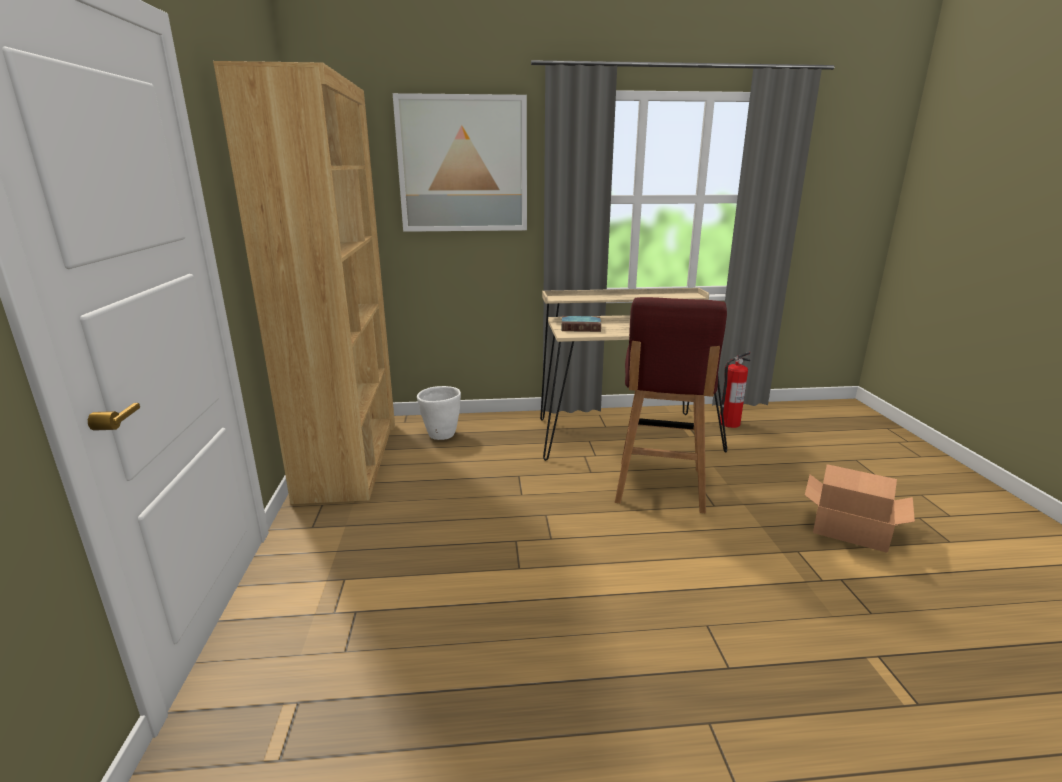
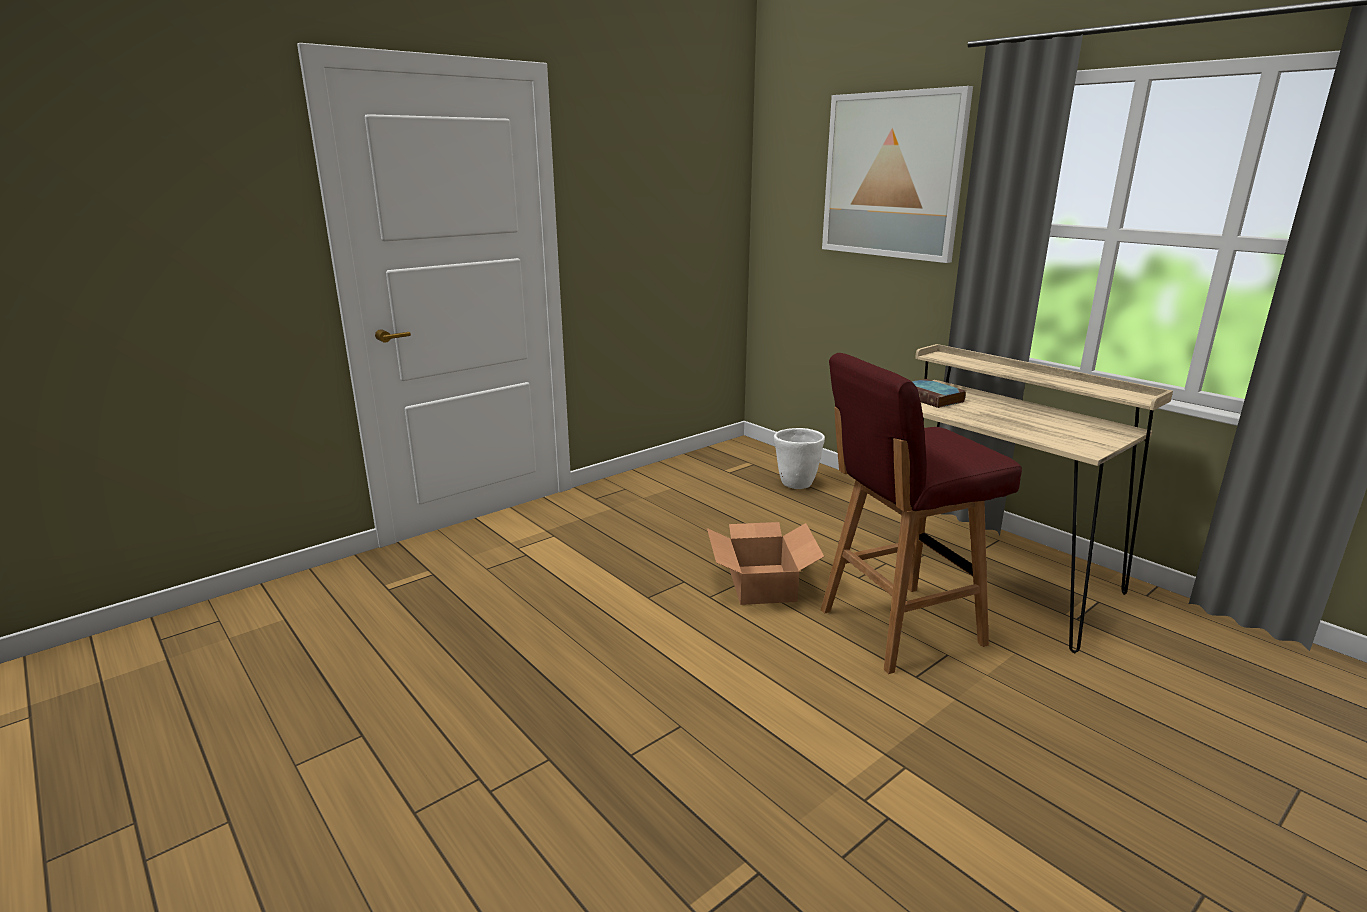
camera: 55 degrees right, 0 degrees up
(349, 459) = (697, 469): brown bookcase -> none
(729, 423) = (1172, 635): fire extinguisher -> none
(849, 528) = (1036, 810): cardboard box -> cardboard box (762, 583)

